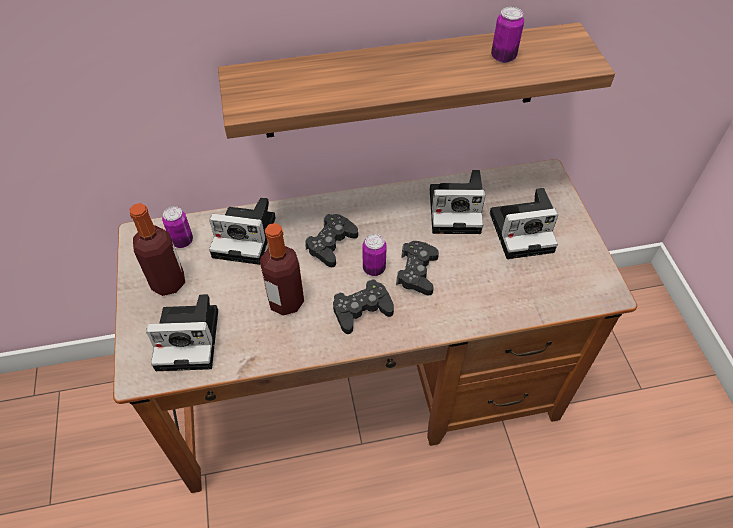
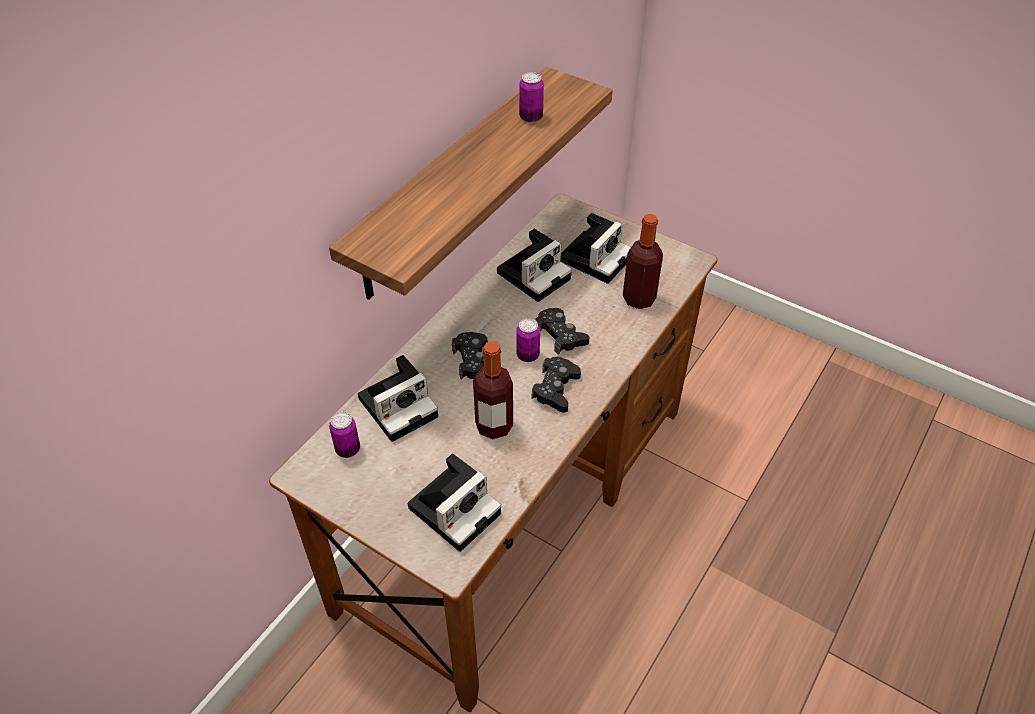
camera: 45 degrees left, 5 degrees down
(168, 282) = (380, 486): bottle -> bottle (639, 299)

